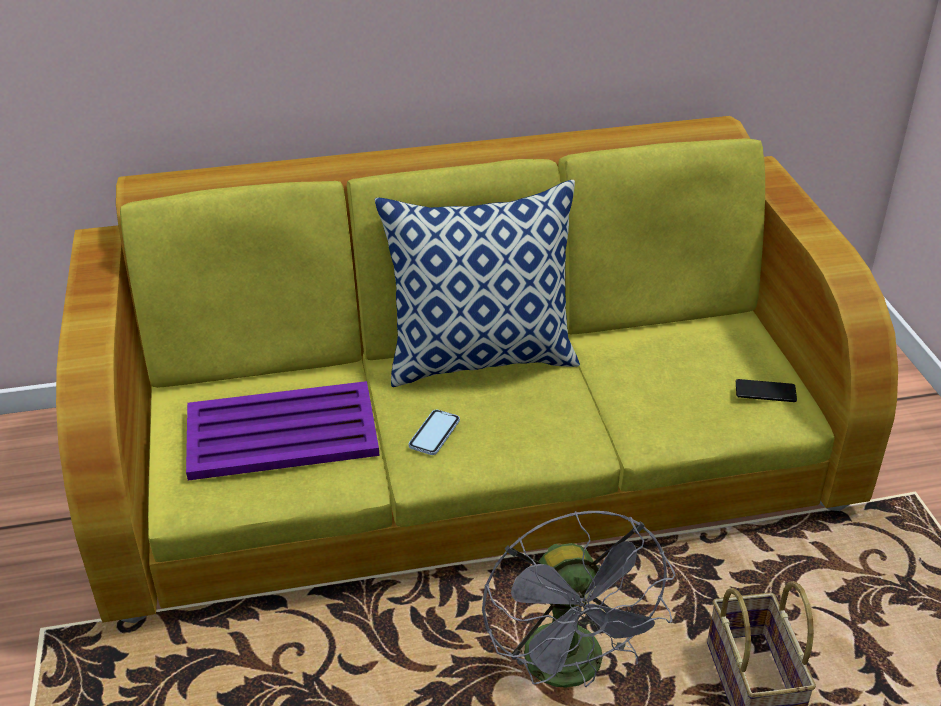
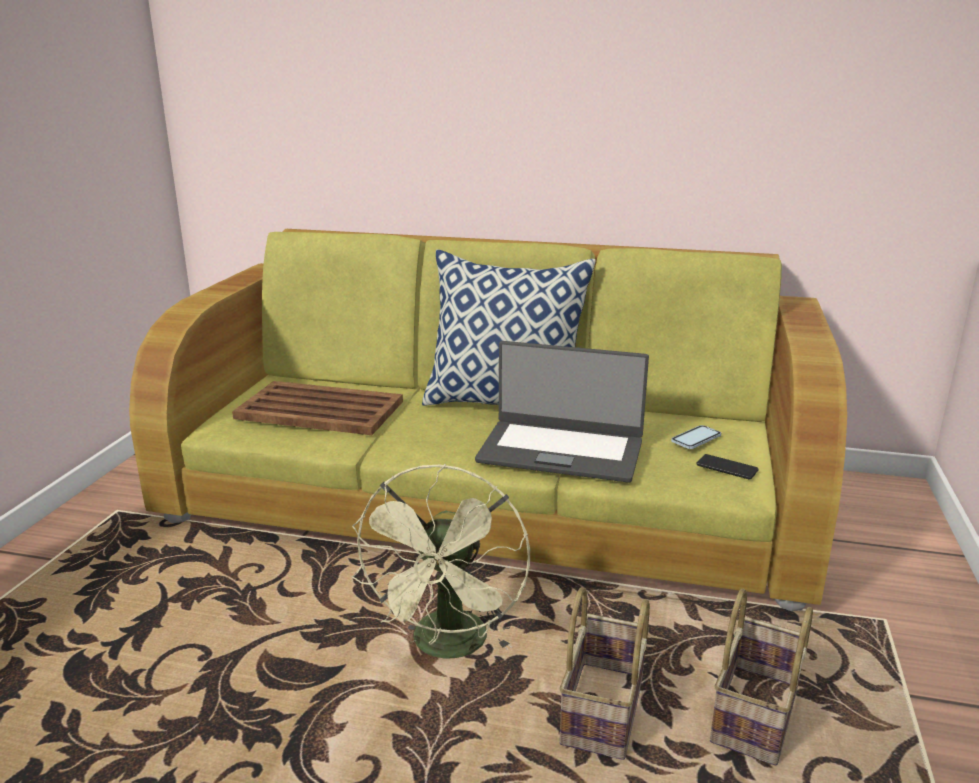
camera: 25 degrees right, 15 degrees down
(284, 432) = (321, 410): purple tray -> brown tray
(434, 434) = (423, 432): phone -> phone (696, 439)
(572, 671) = (449, 648): grey fan -> green fan
(598, 416) = (561, 450): none -> laptop
(874, 640) = (756, 719): none -> basket

